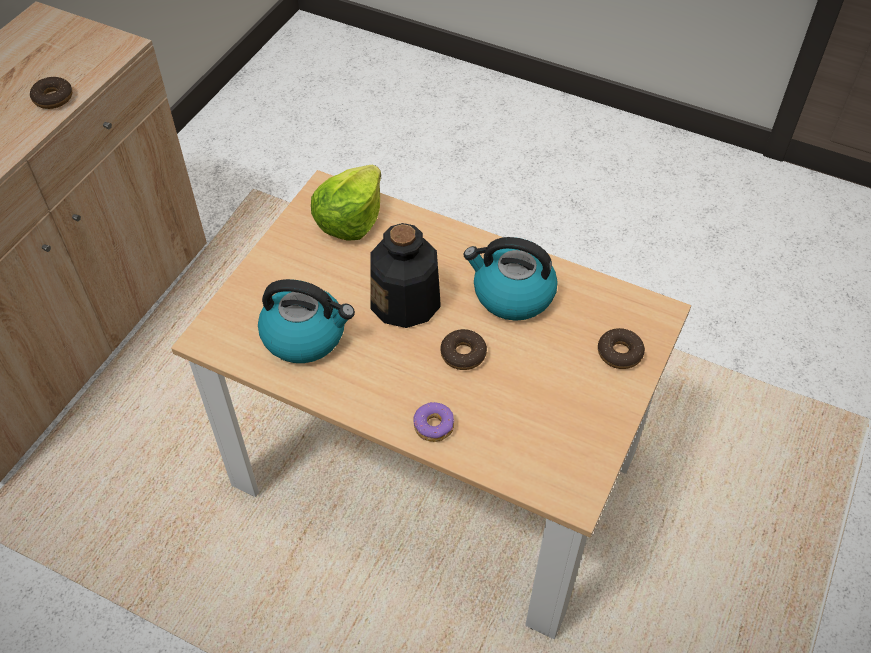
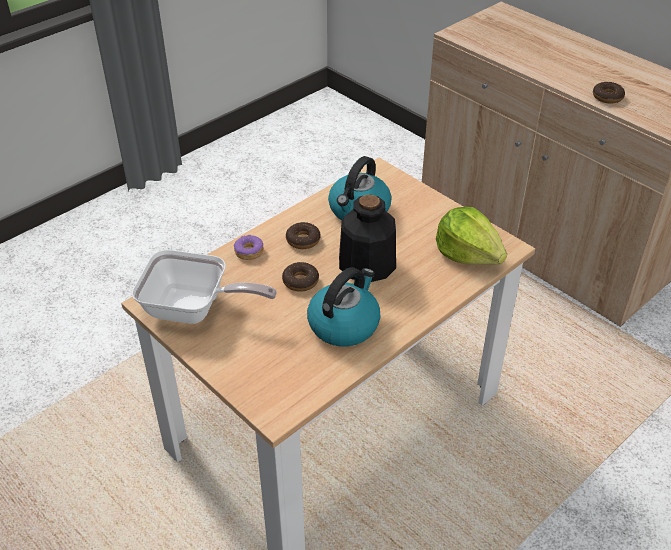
camera: 110 degrees right, 10 degrees down
(562, 442) = (194, 310): none -> frying pan
(619, 353) = (250, 370): donut -> donut (303, 240)

